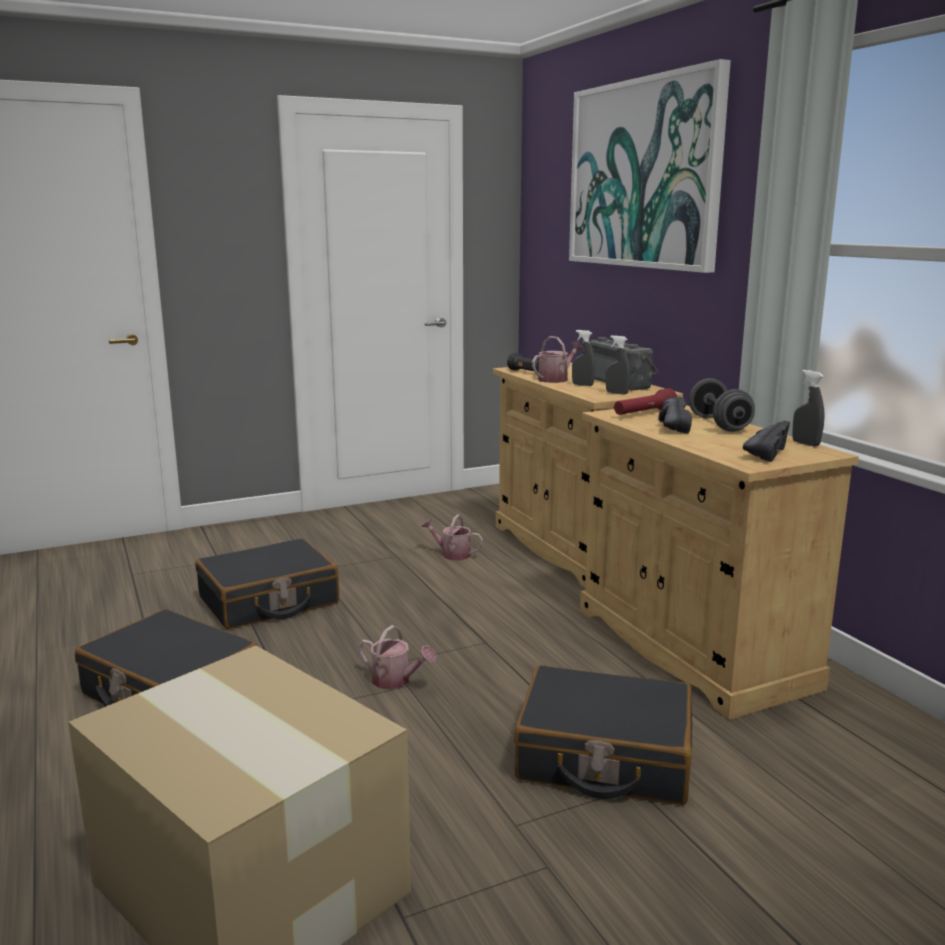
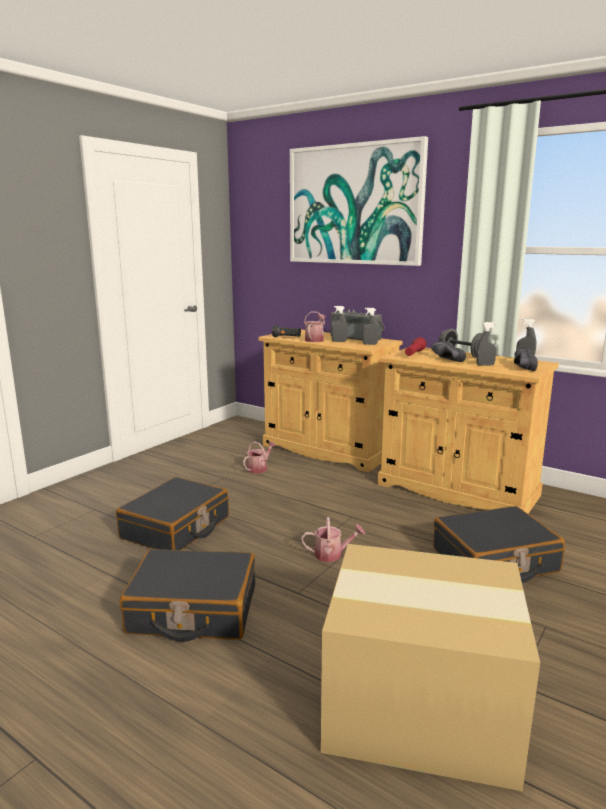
camera: 30 degrees left, 0 degrees up
(452, 554) = (259, 468): watering can -> watering can turned 135 degrees clockwise
(712, 442) = (485, 365): none -> grey spray bottle

